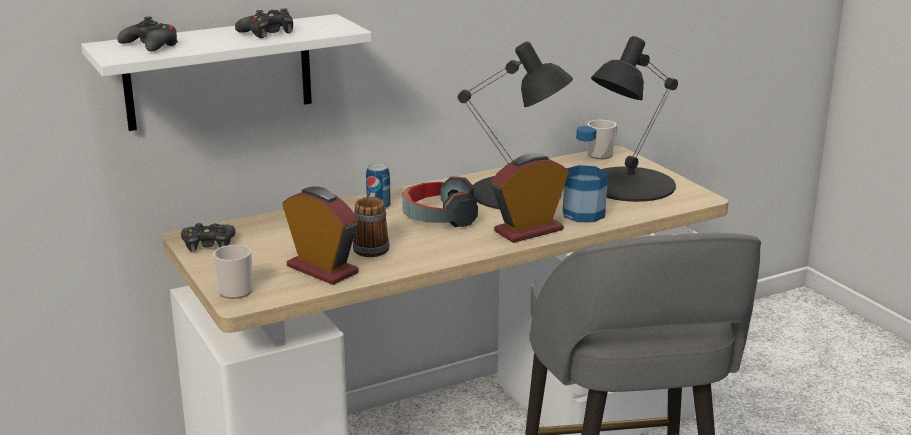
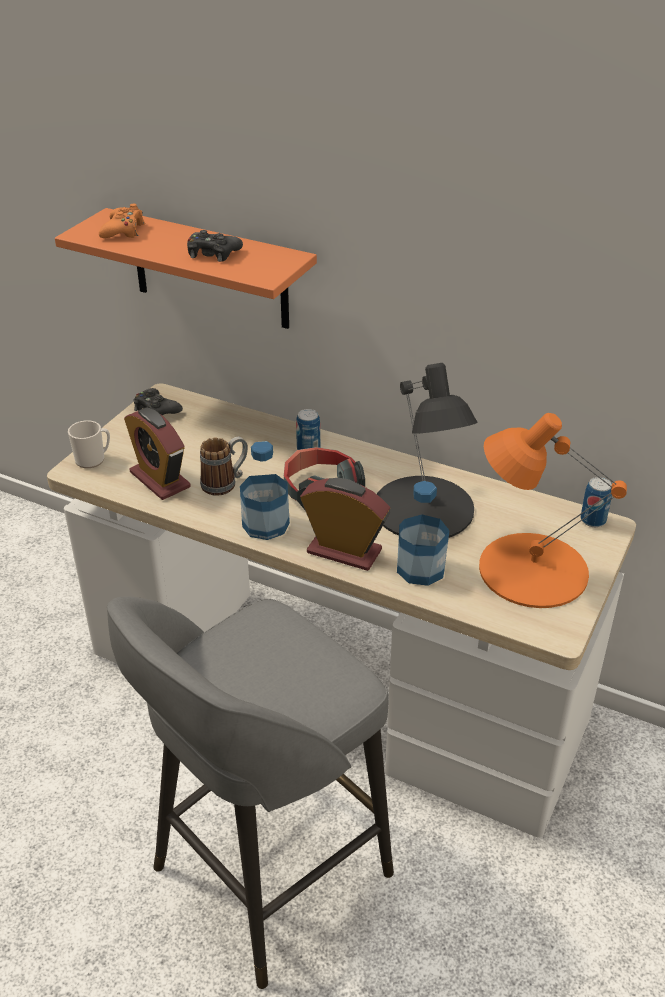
camera: 55 degrees right, 15 degrees up
(150, 45) = (123, 230): black game controller -> orange game controller
(219, 72) = (210, 270): white shelf -> orange shelf
(322, 270) = (160, 480): alarm clock -> alarm clock turned 135 degrees clockwise
(453, 247) = (265, 524): none -> bottle
(602, 154) = (593, 520): mug -> can
(628, 184) = (531, 569): black table lamp -> orange table lamp

